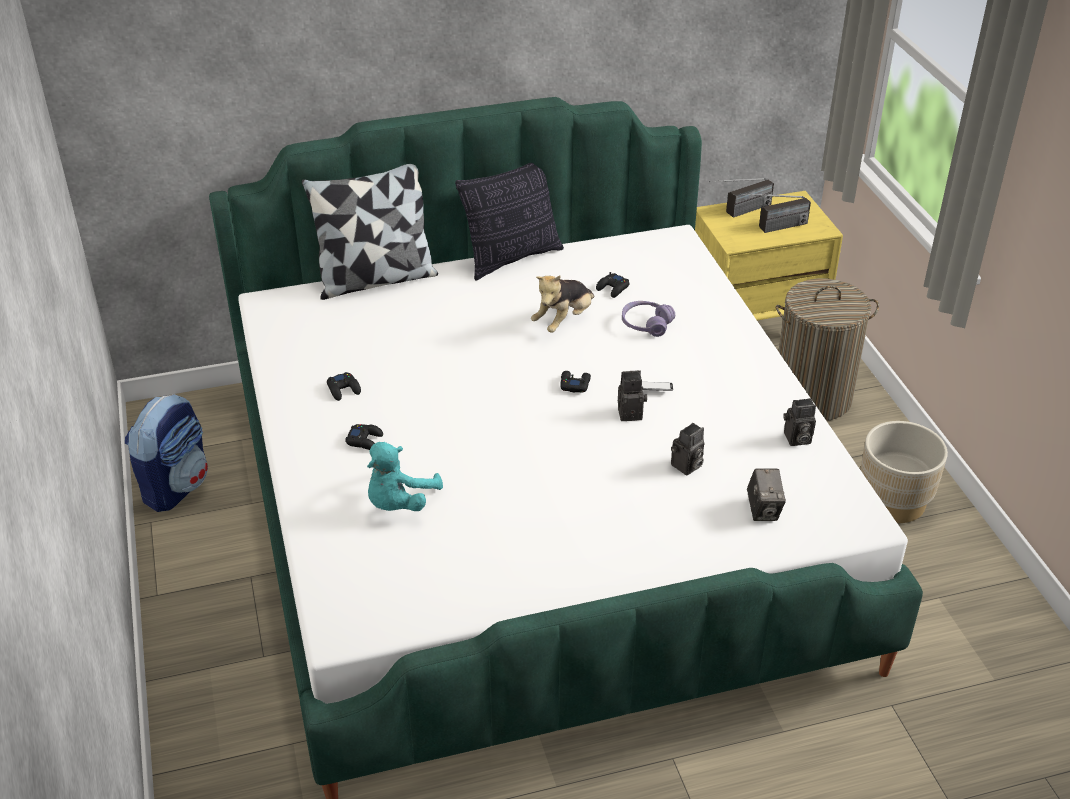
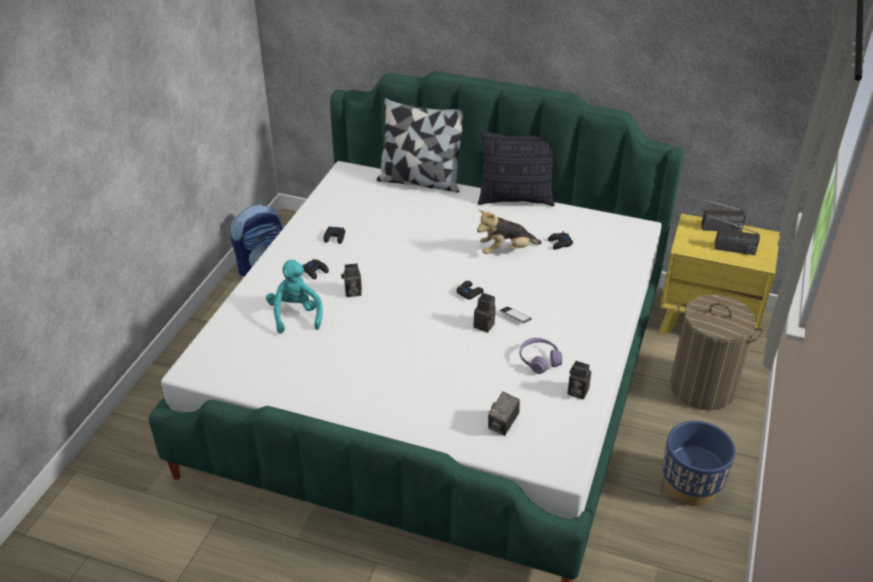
camera: 35 degrees right, 0 degrees up
(399, 503) = (296, 315): turquoise plush toy -> turquoise plush toy turned 105 degrees clockwise
(646, 324) = (556, 275): purple headphones -> purple headphones (539, 360)
(686, 467) = (483, 374): camera -> camera (352, 292)
(893, 502) = (690, 486): beige planter -> blue planter

